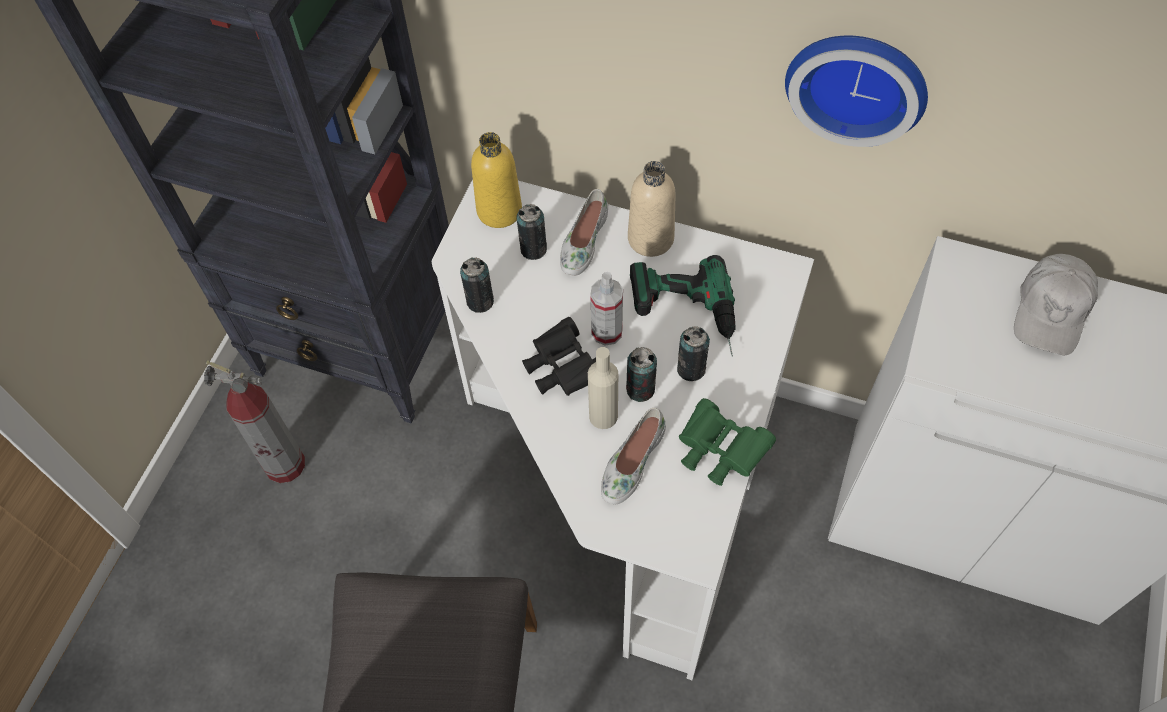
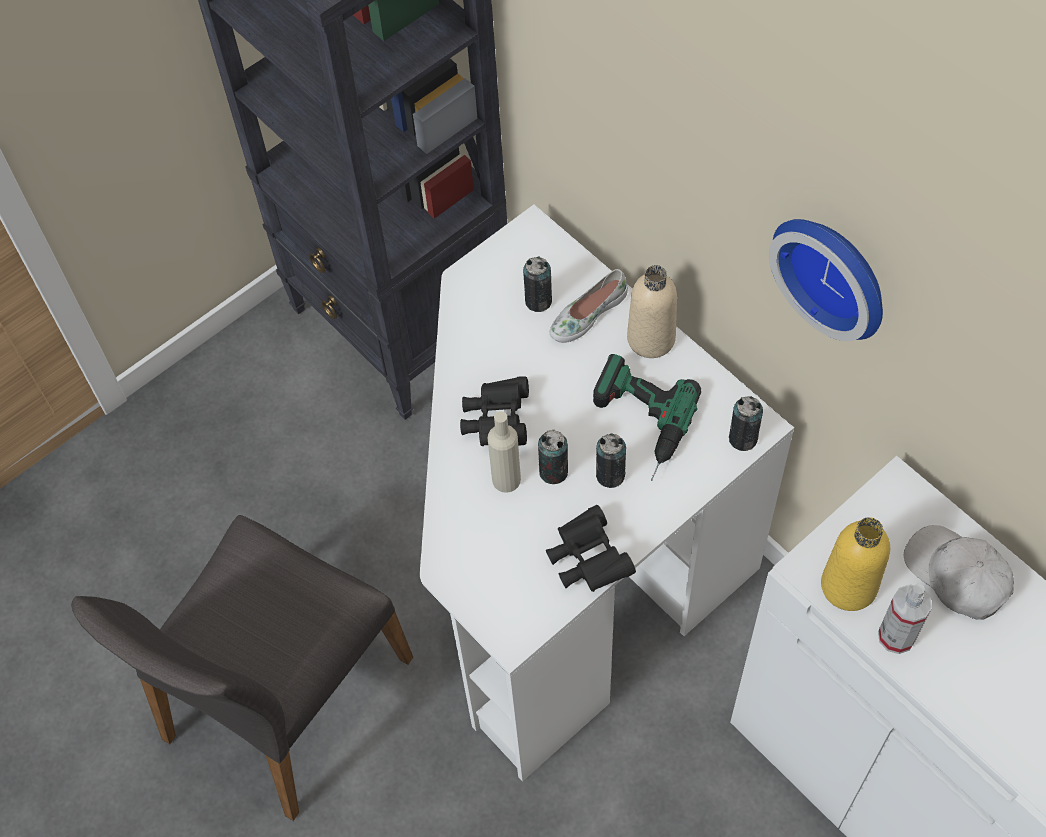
camera: 30 degrees right, 0 degrees up
(285, 464) = (274, 404): fire extinguisher -> none
(480, 301) = (462, 327): can -> can (743, 438)
(499, 210) = (530, 251): yellow bottle -> yellow bottle (848, 586)
(607, 332) = (556, 406): spray bottle -> spray bottle (896, 636)
(631, 461) = (505, 531): white shoe -> none
(719, 451) = (587, 559): green binoculars -> black binoculars
(1051, 311) = (957, 576): white cap -> white cap turned 90 degrees clockwise

